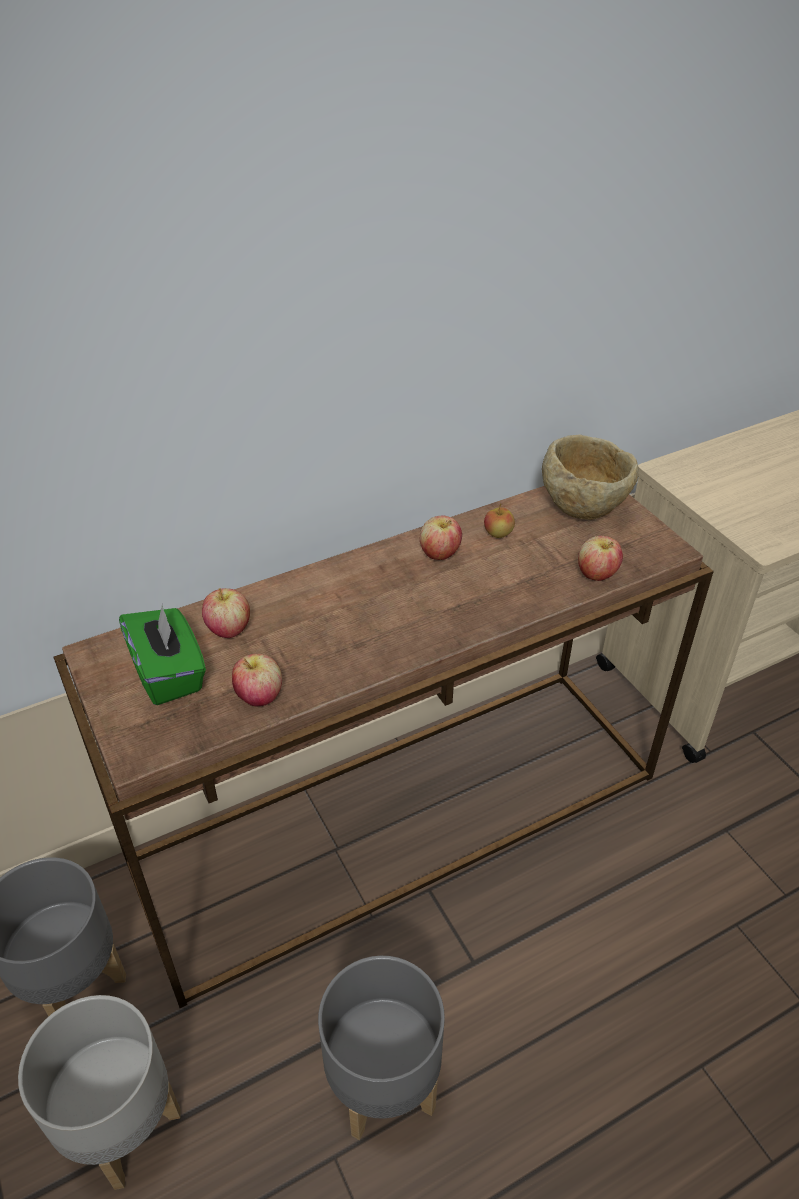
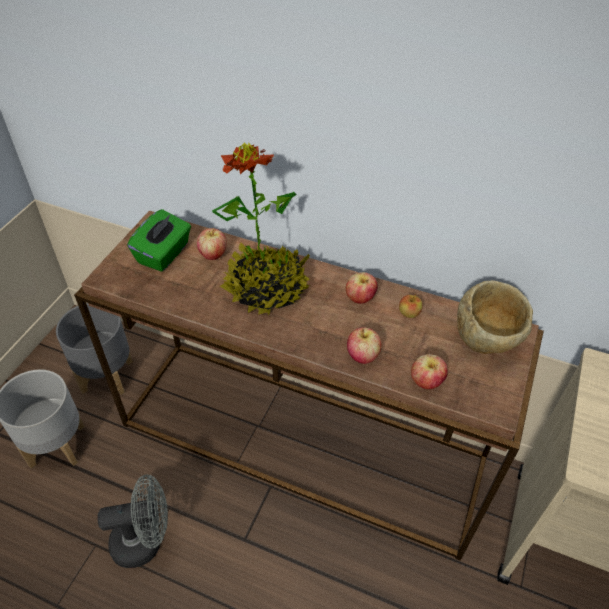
camera: 50 degrees right, 5 degrees up
(259, 696) = (178, 295): apple -> apple (362, 356)
(342, 615) = (266, 289): none -> potted plant
(382, 1084) = (145, 541): grey planter -> grey fan

